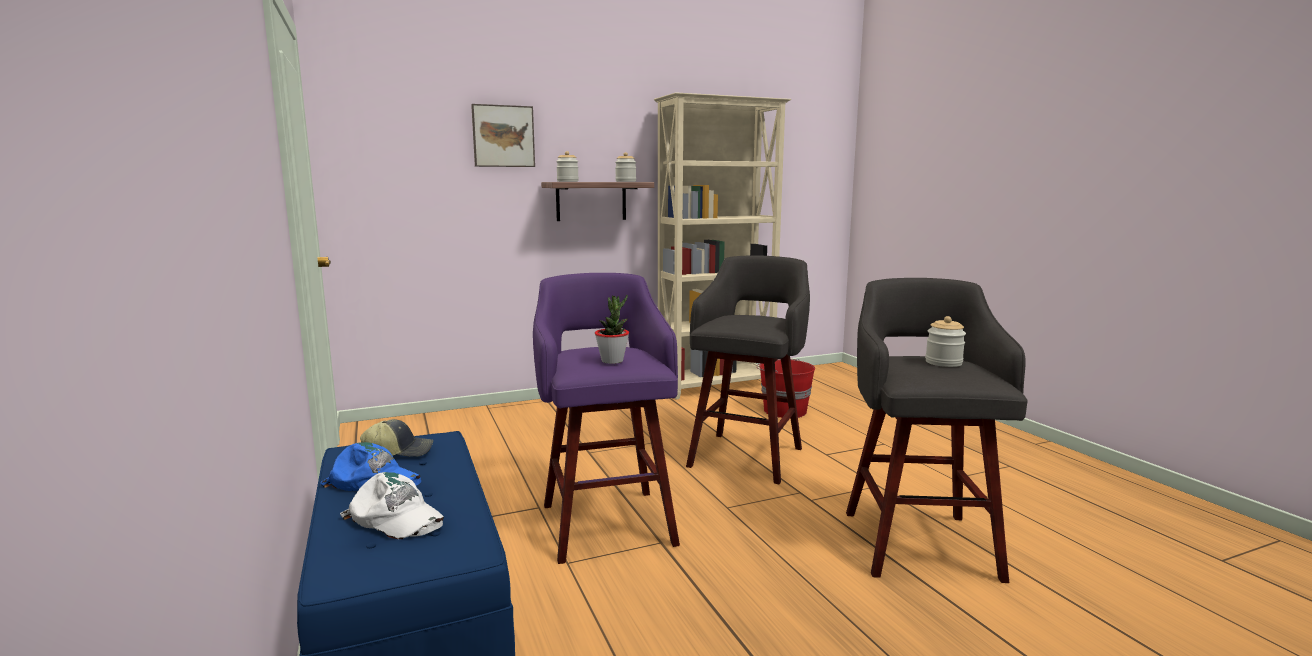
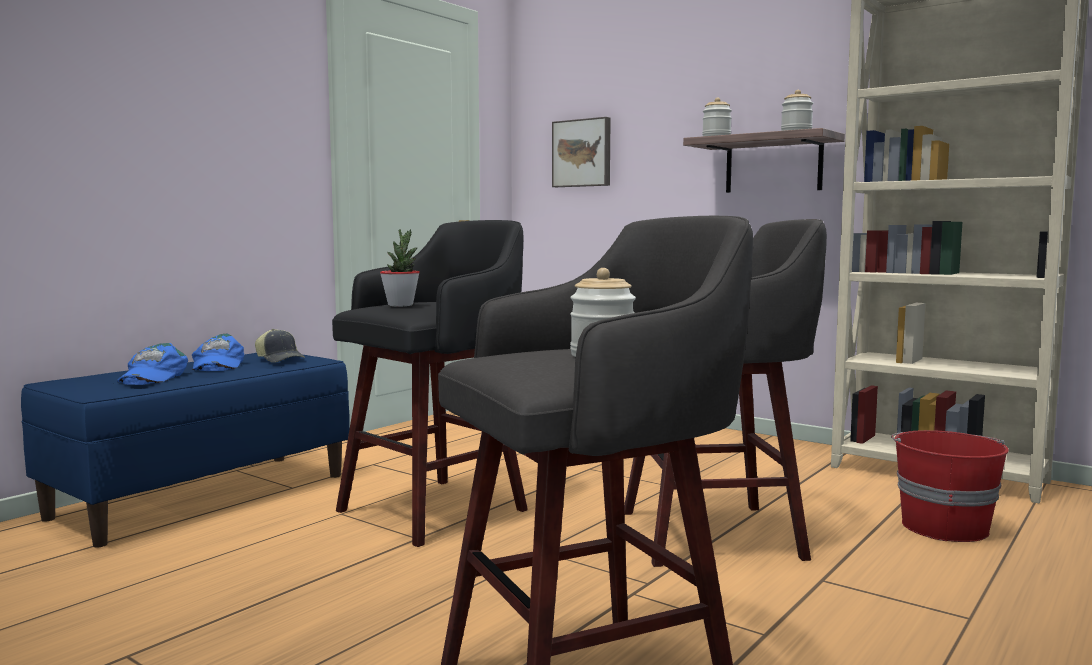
camera: 60 degrees right, 5 degrees down
(395, 518) = (152, 376): white cap -> blue cap
(503, 136) = (671, 90): picture -> picture (582, 153)
(607, 521) = (437, 509): purple stool -> black stool

